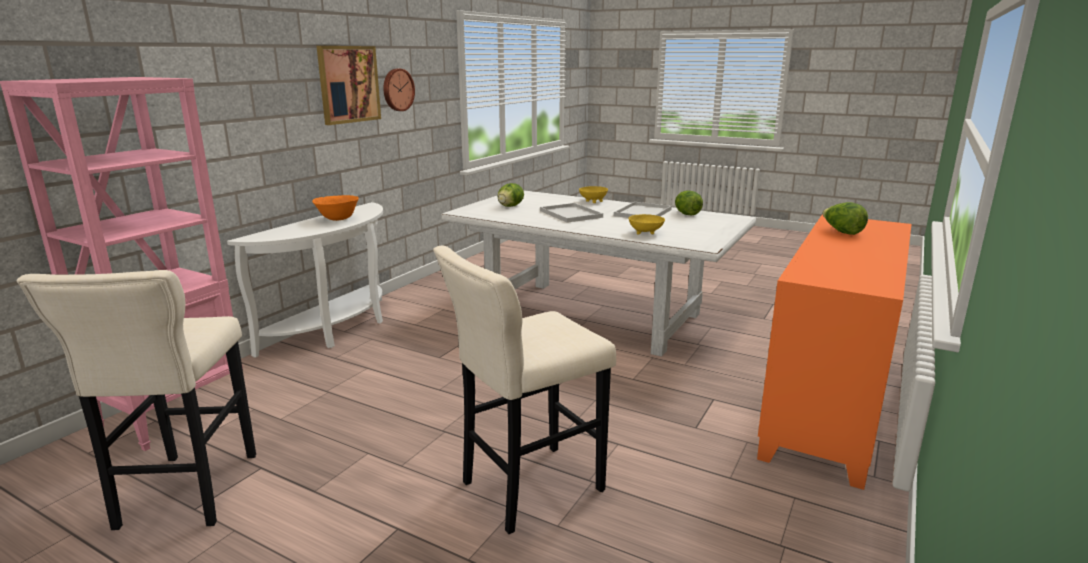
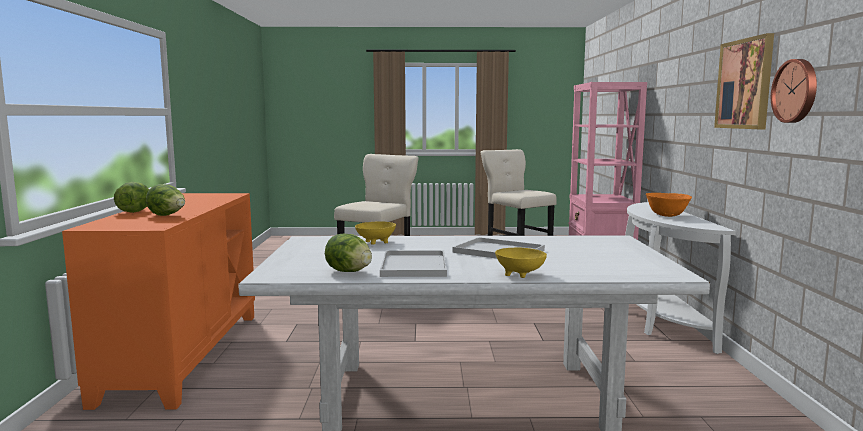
camera: 150 degrees right, 10 degrees down
(510, 206) = (595, 250): lettuce -> lettuce (135, 211)

